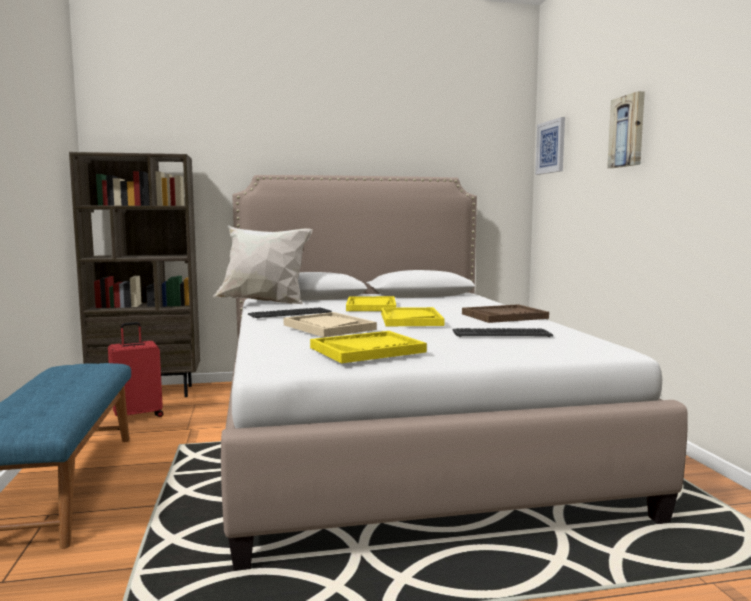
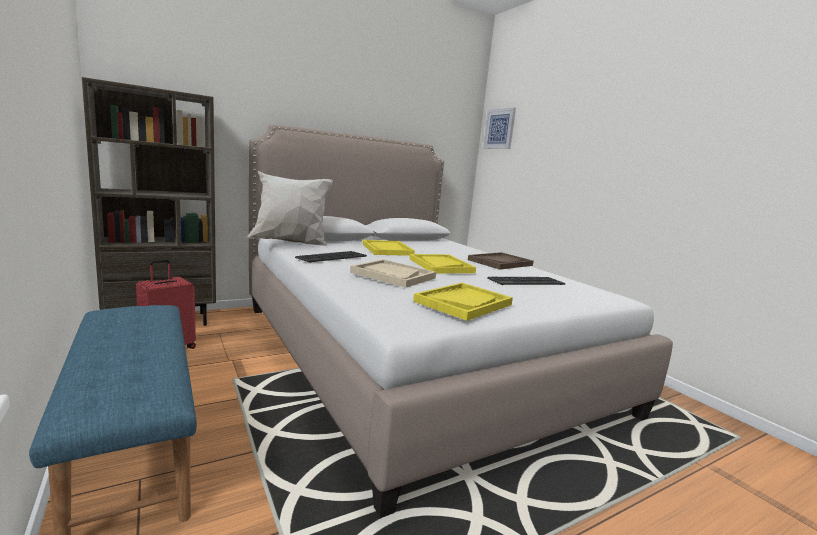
camera: 20 degrees left, 5 degrees up
(628, 131) = (579, 127): picture -> none

